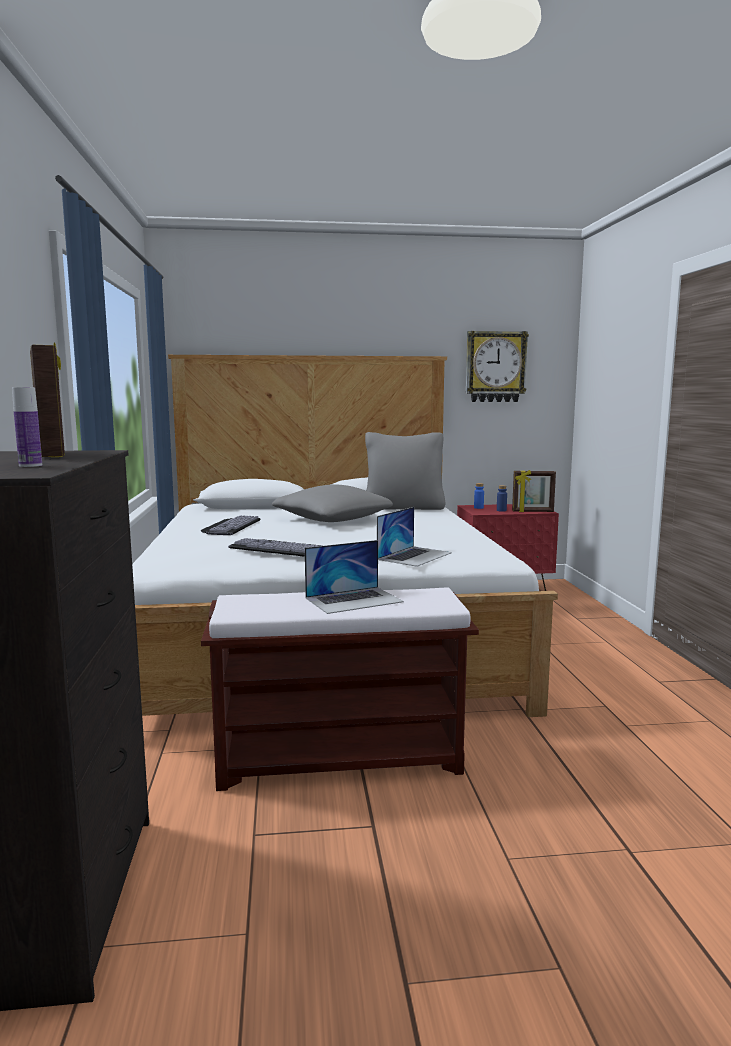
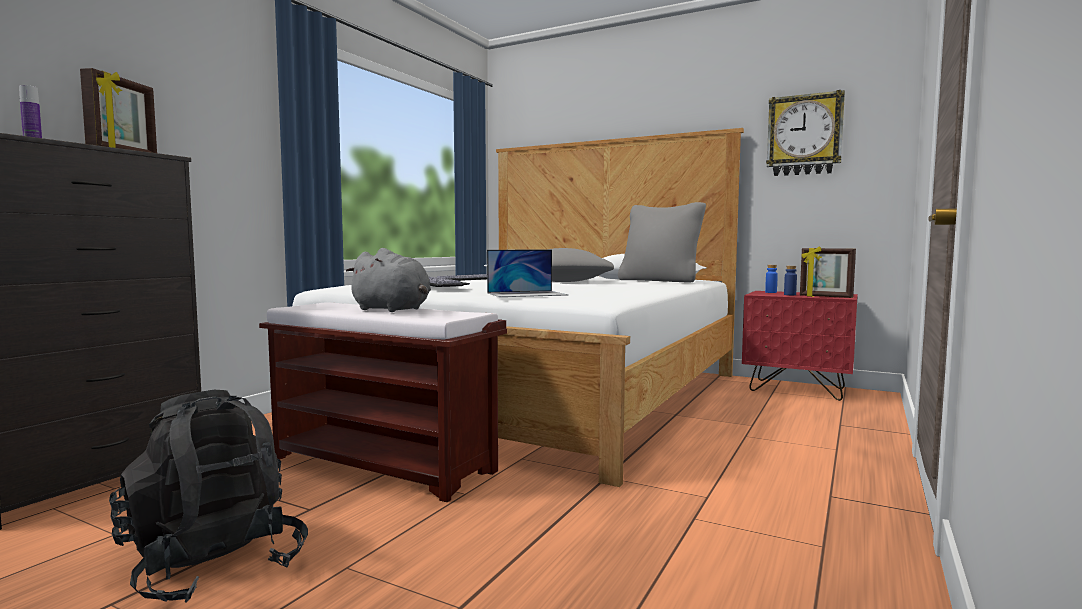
camera: 35 degrees right, 5 degrees down
(354, 600) = (393, 310): laptop -> grey plush toy
(410, 909) = (214, 565): none -> black backpack

